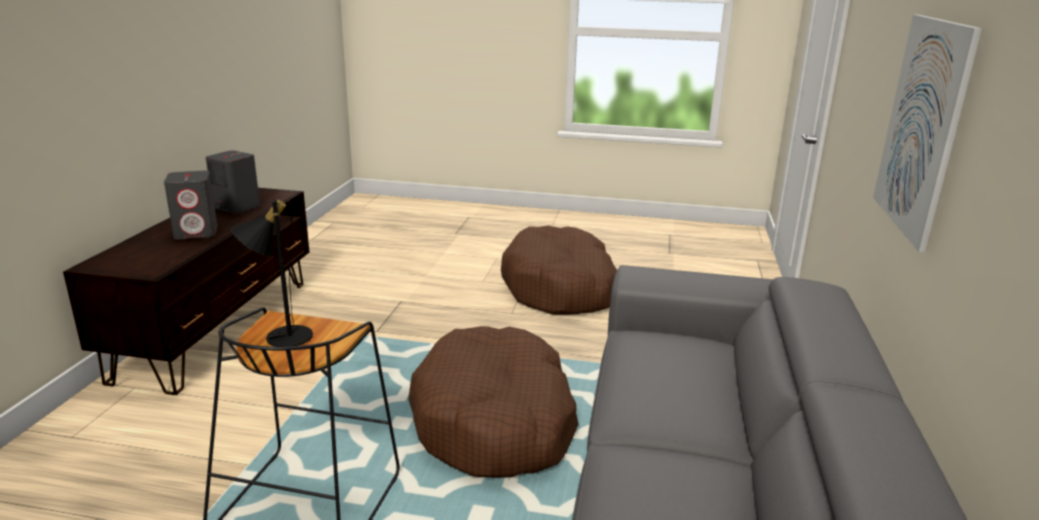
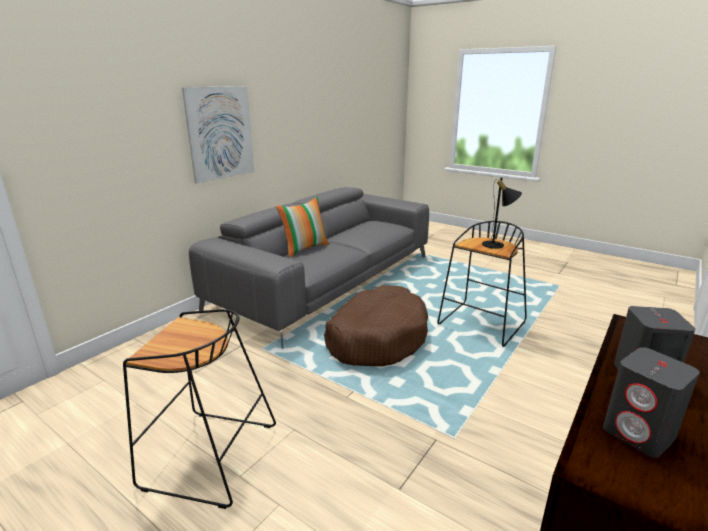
camera: 155 degrees left, 0 degrees up
(560, 288) = (207, 456): brown dog bed -> black stool
(723, 393) = (305, 248): none -> pillow

